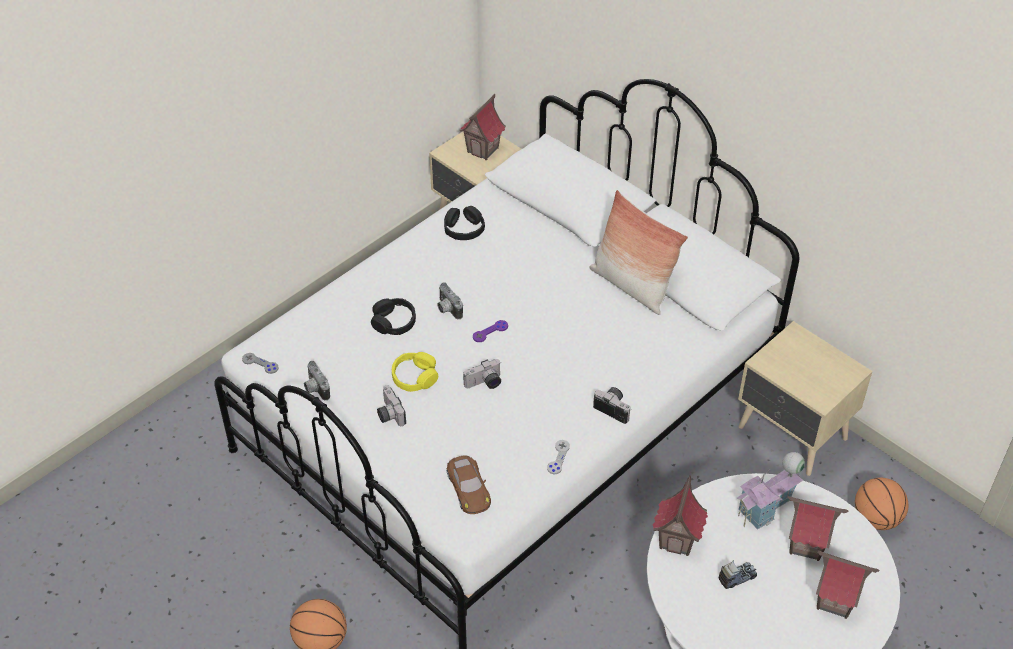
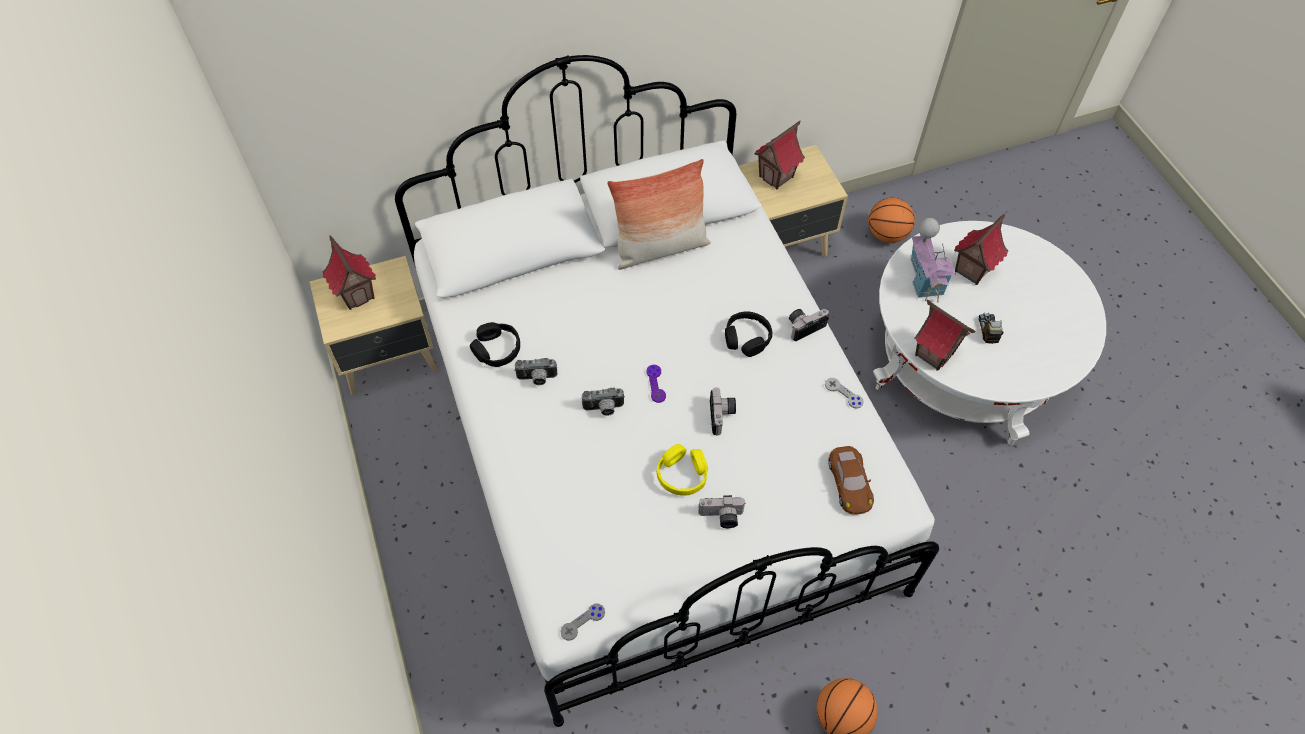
camera: 65 degrees left, 10 degrees up
(315, 389) = (650, 577): camera -> camera (537, 379)
(394, 322) = (594, 464): black headphones -> black headphones (747, 338)
(468, 488) = (849, 482): brown toy car -> brown toy car turned 75 degrees clockwise
(835, 602) = (1033, 278): toy house -> toy house (776, 177)

